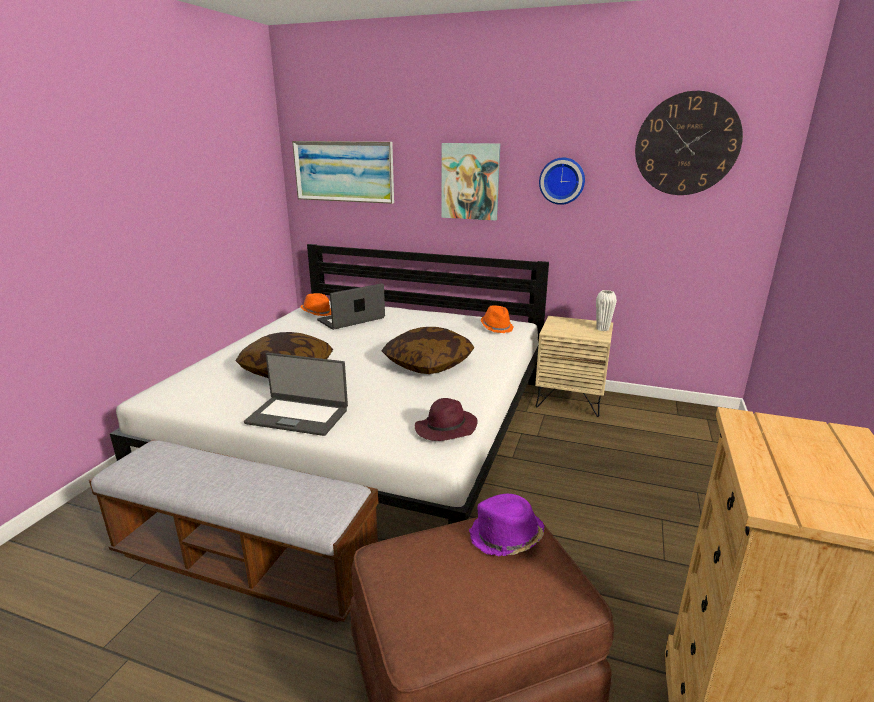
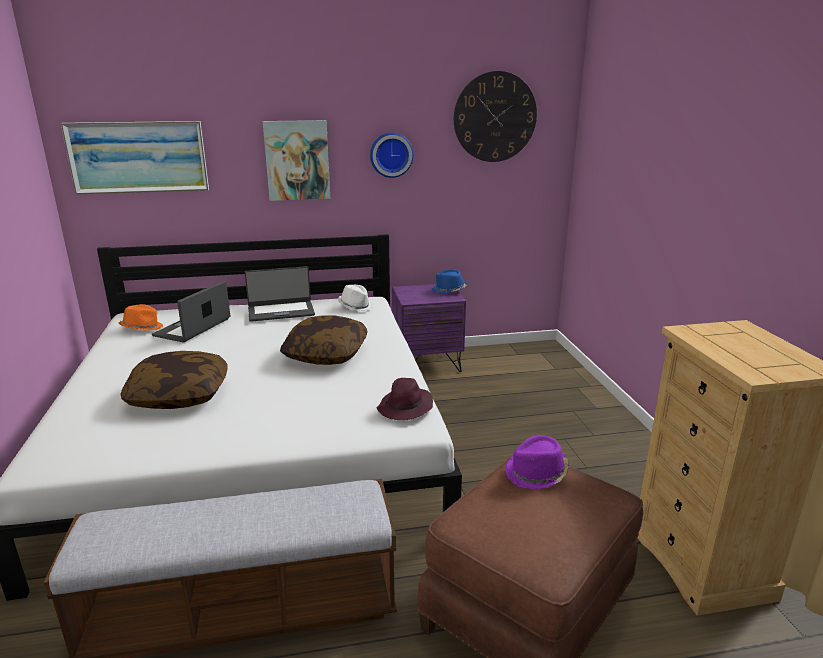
camera: 30 degrees left, 0 degrees up
(298, 416) = (250, 436): laptop -> laptop (281, 311)
(497, 327) = (355, 306): orange hat -> white hat
(570, 400) = (427, 363): beige nightstand -> purple nightstand
(602, 329) = (449, 290): white vase -> blue hat

